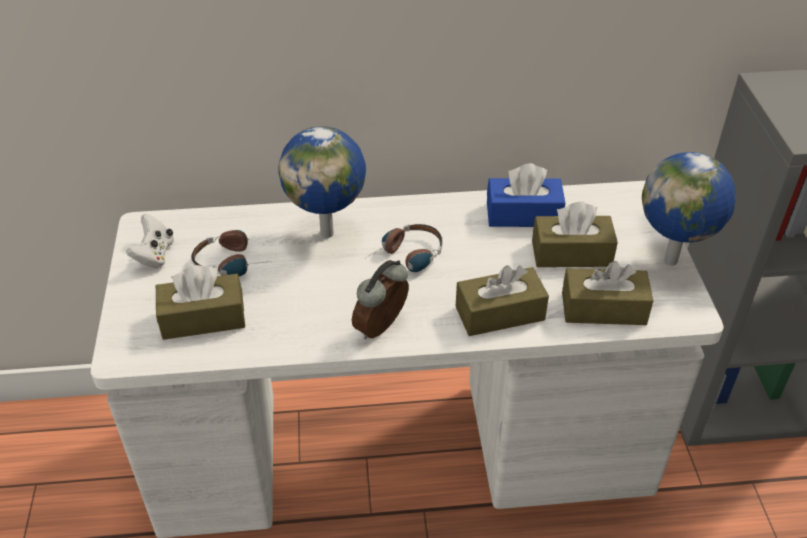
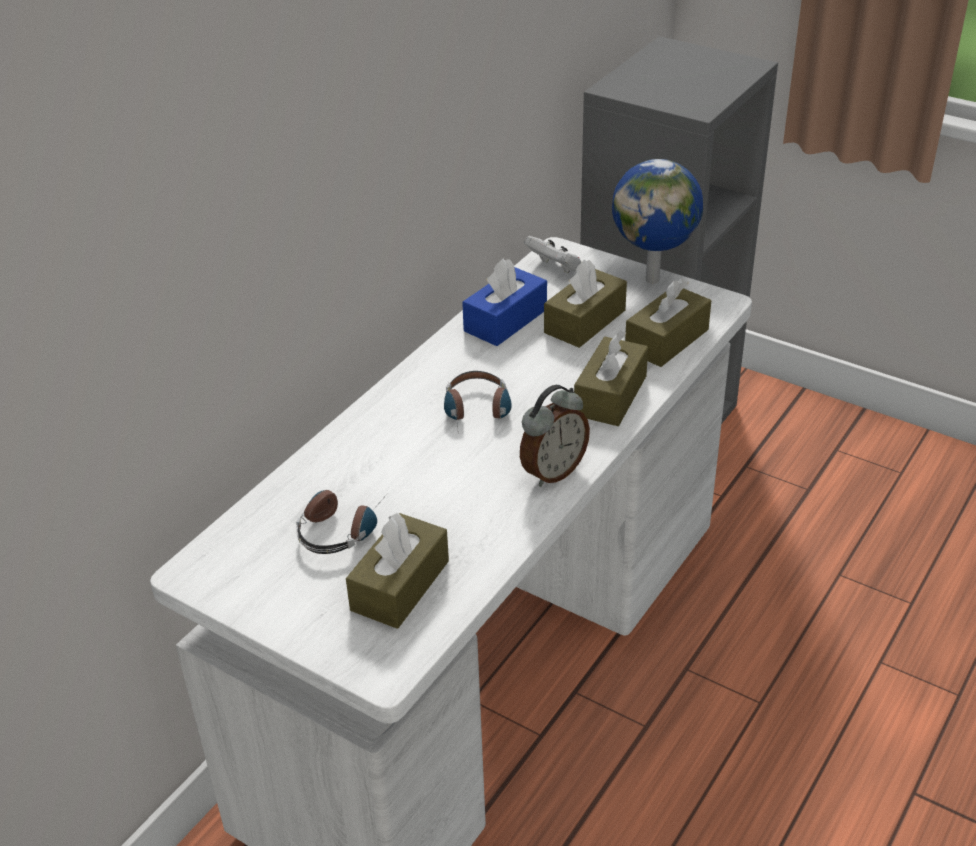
camera: 50 degrees left, 5 degrees down
(154, 255) = (255, 582): white game controller -> white game controller (555, 268)
(328, 232) = (380, 444): globe -> none
(383, 329) = (552, 471): alarm clock -> alarm clock turned 120 degrees counterclockwise

